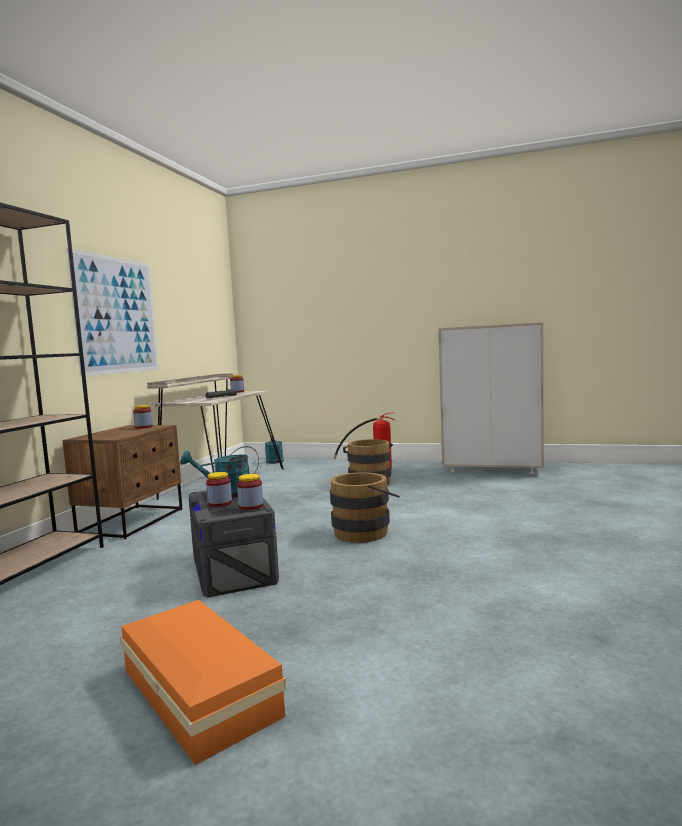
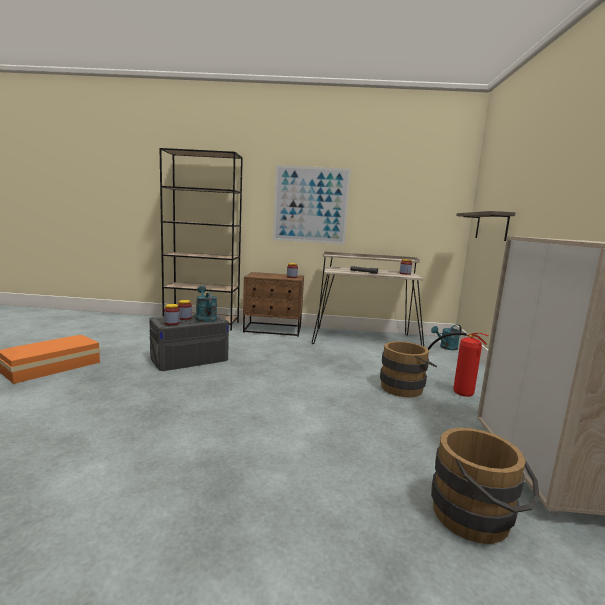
camera: 75 degrees right, 5 degrees up
(289, 330) = (491, 226): none -> shelf
(365, 531) = (251, 391): brown bucket -> brown bucket (478, 519)

